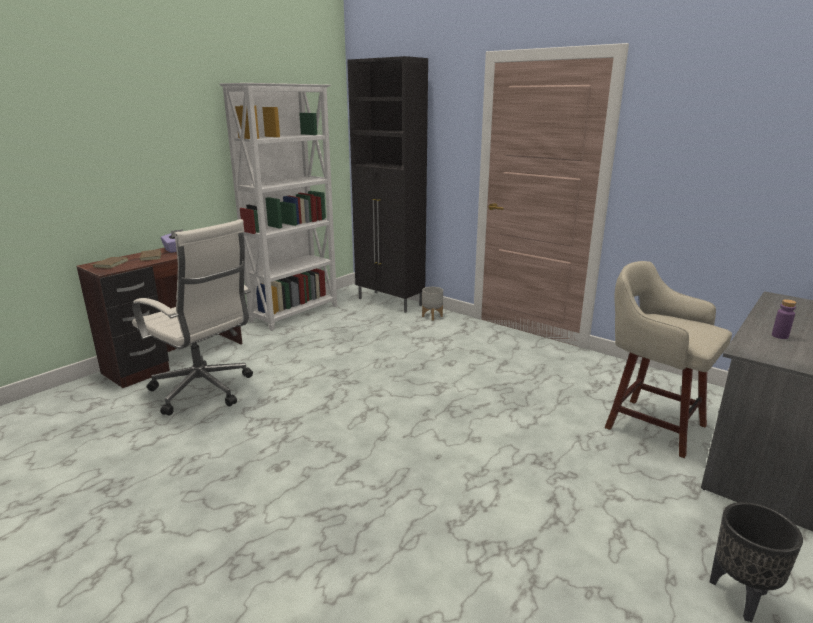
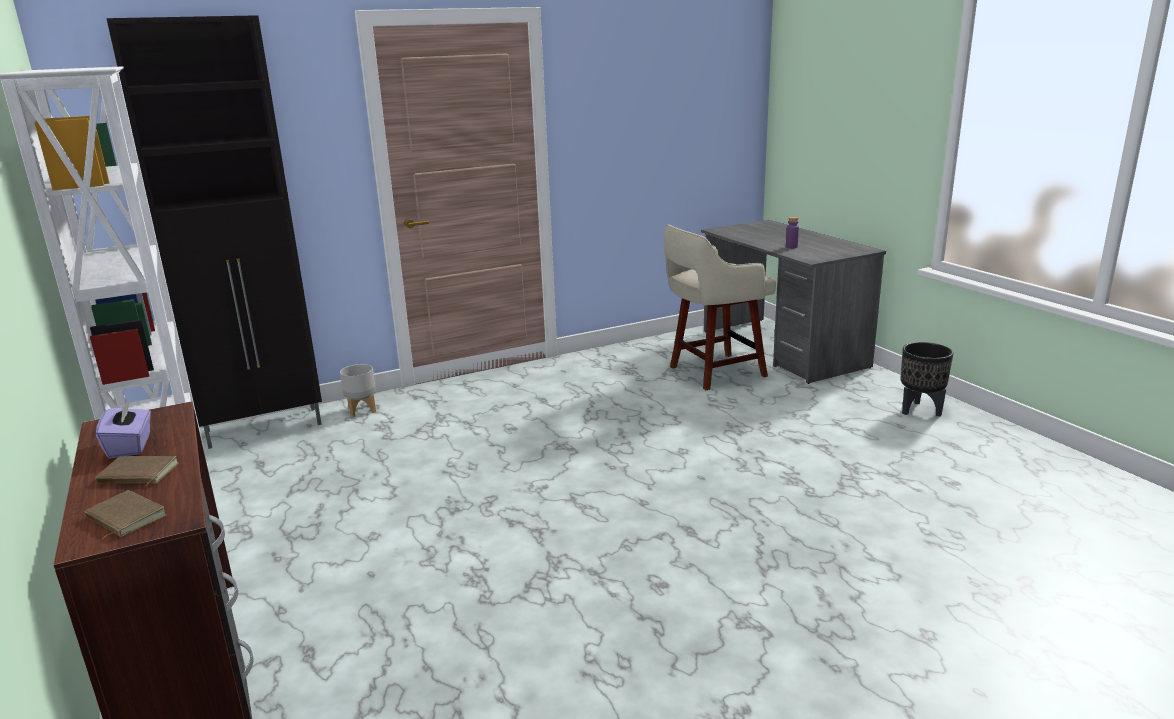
camera: 65 degrees left, 0 degrees up
(205, 391) = (383, 640): white office chair -> none

